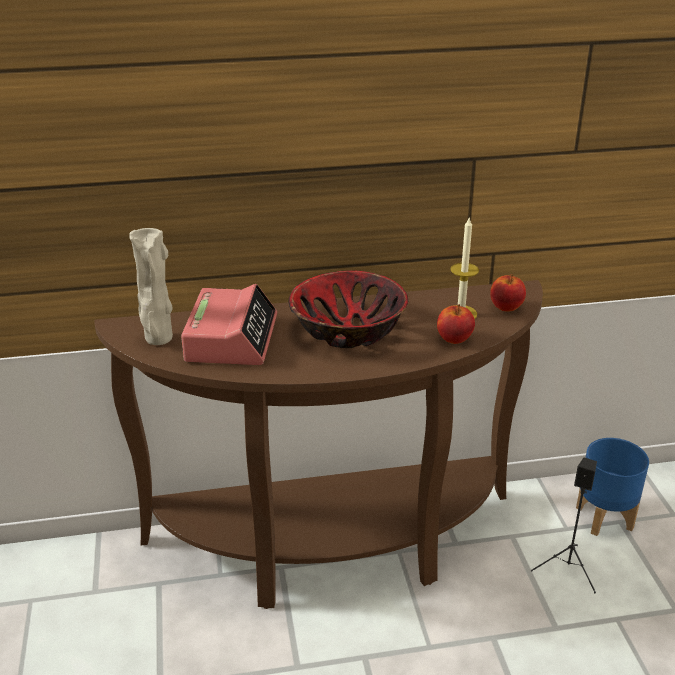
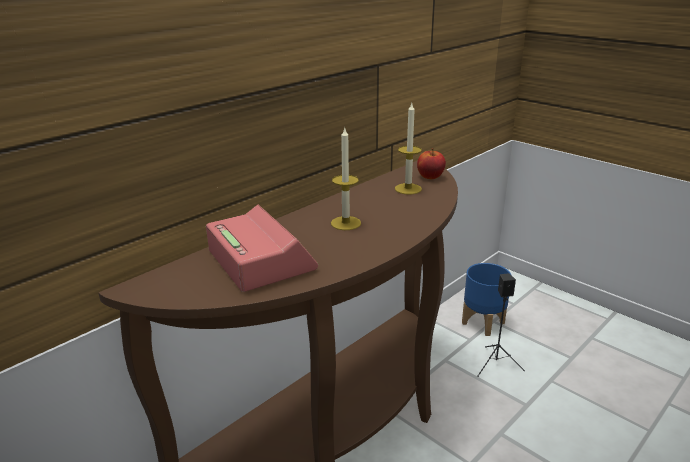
camera: 35 degrees left, 5 degrees down
(158, 339) = (191, 285): beige vase -> none
(347, 329) = (345, 223): bowl -> candle
(454, 339) = (428, 204): apple -> none

